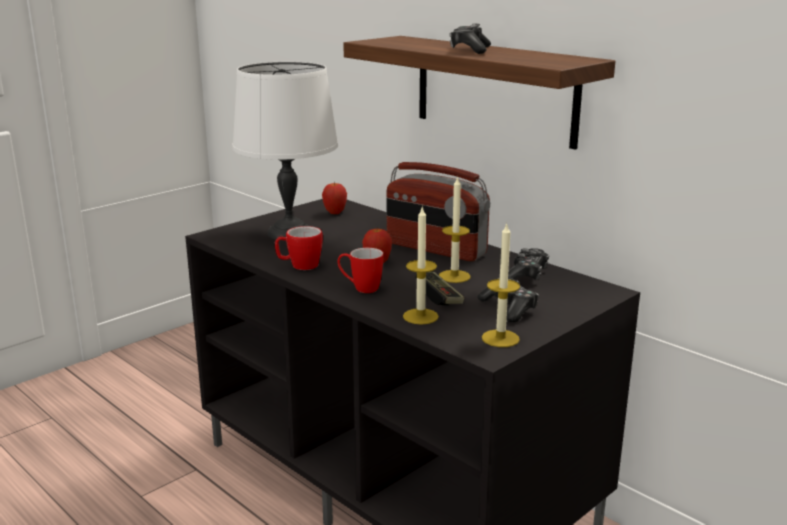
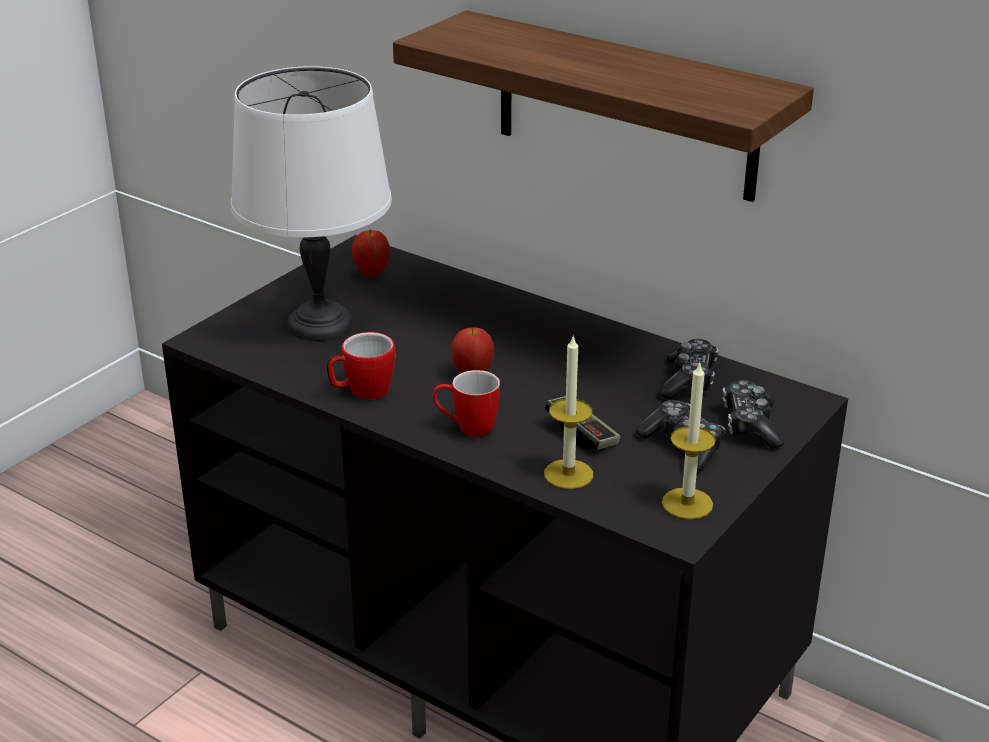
camera: 10 degrees left, 10 degrees up
(435, 249) = (546, 339): radio -> none
(454, 276) = (590, 392): candle -> none
(469, 50) = (597, 64): game controller -> game controller (750, 425)

